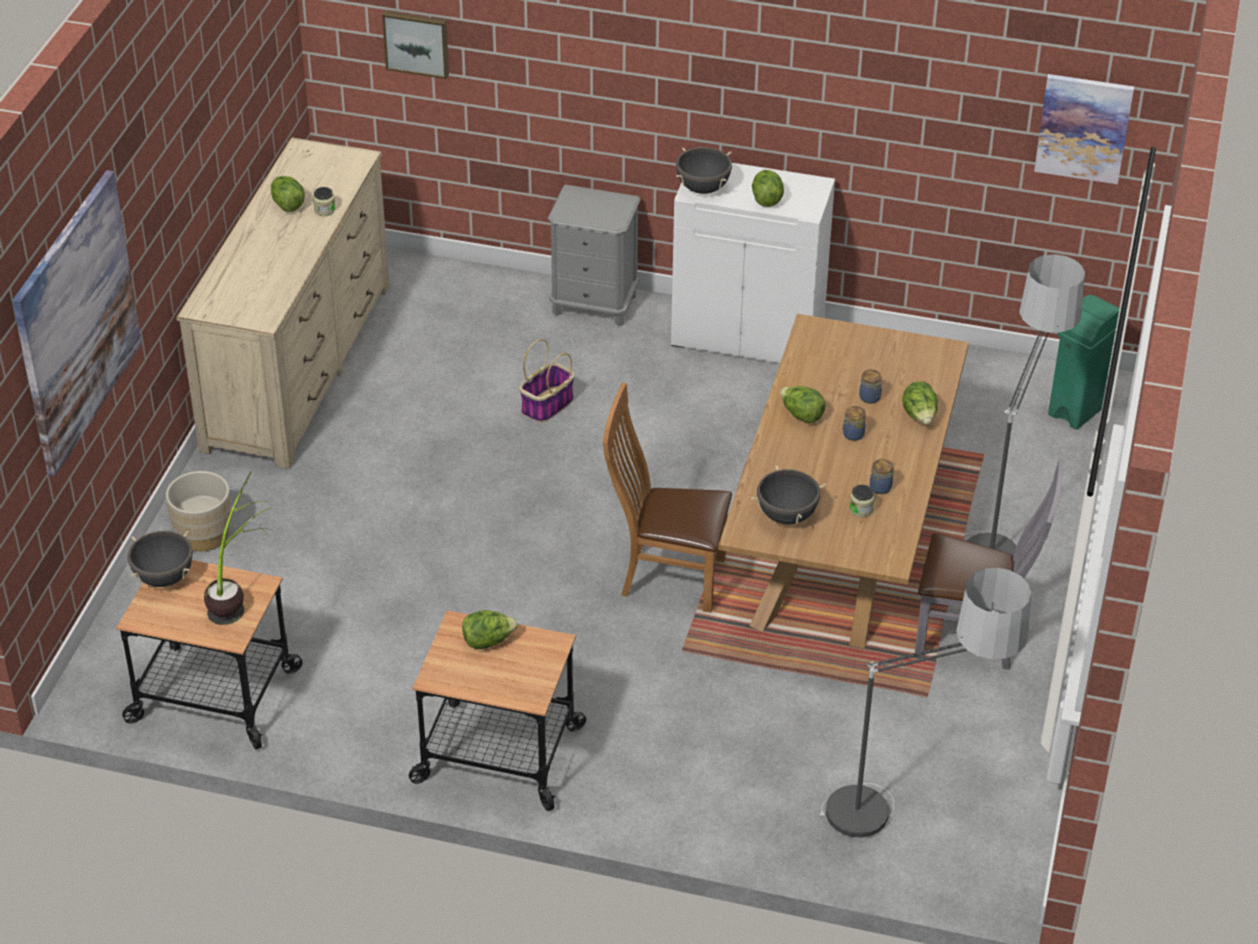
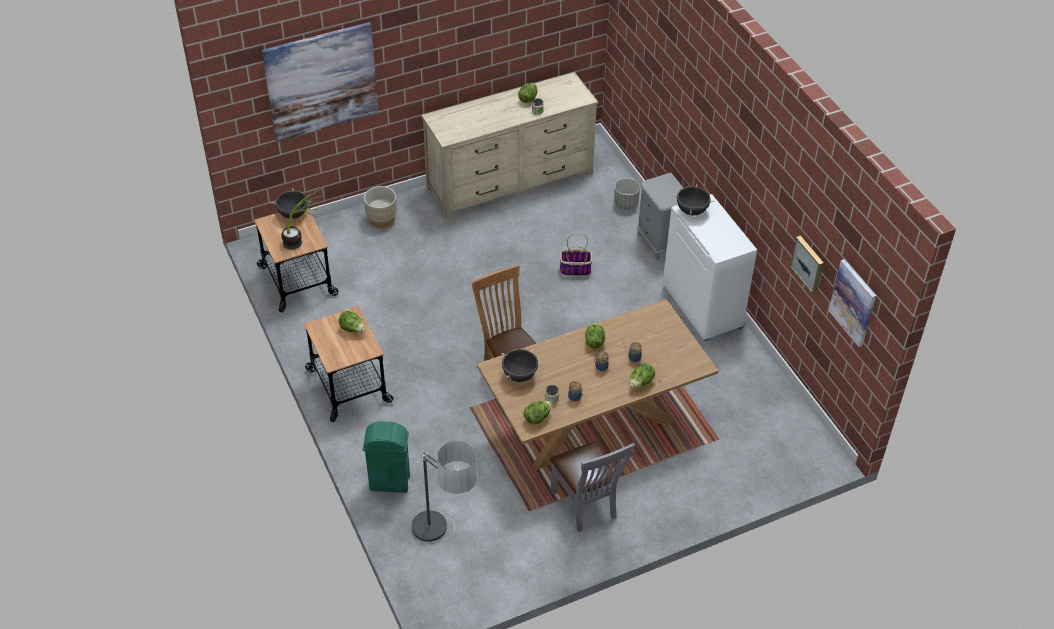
camera: 50 degrees right, 5 degrees up
(417, 43) = (638, 57): picture -> picture (808, 264)
(485, 292) = (625, 204): none -> grey planter
(766, 199) = (710, 235): lettuce -> lettuce (537, 417)
(1003, 529) = (674, 476): floor lamp -> none
(1078, 409) = (796, 456): green trash can -> green trash can (389, 482)

